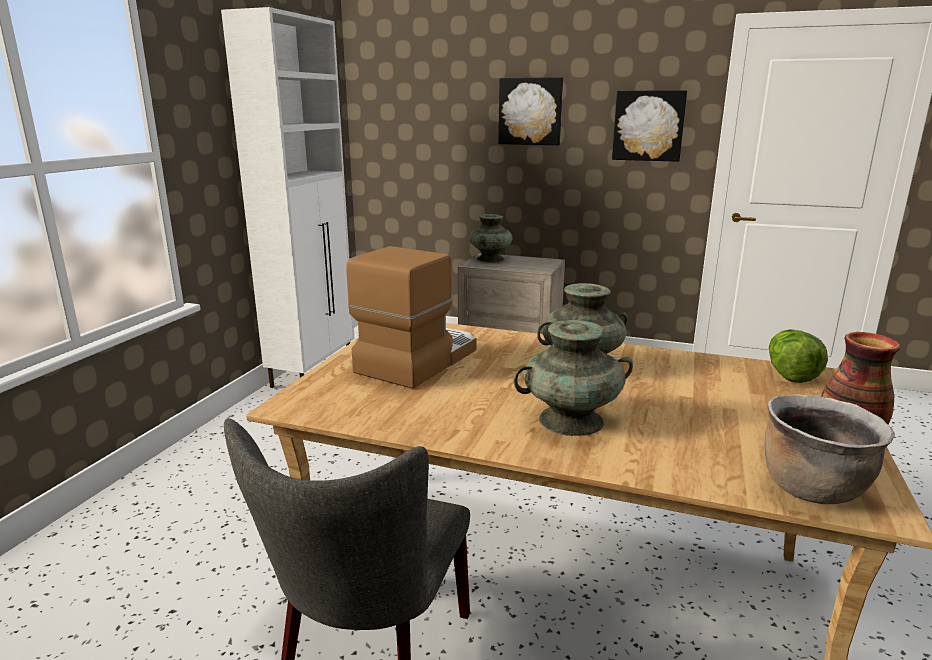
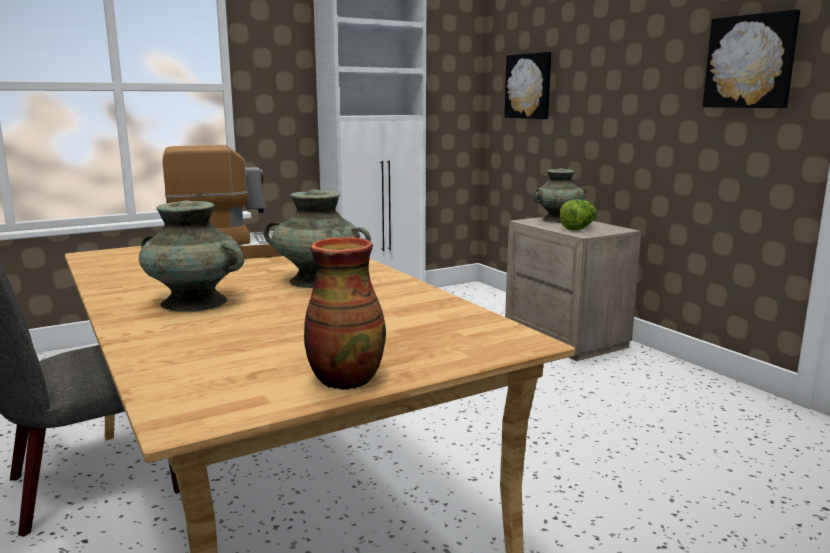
camera: 40 degrees right, 5 degrees down
(530, 111) = (626, 52): picture -> picture (529, 86)
(789, 374) = (487, 331): lettuce -> lettuce (578, 228)
(812, 488) = (192, 387): brown cooking pot -> none

